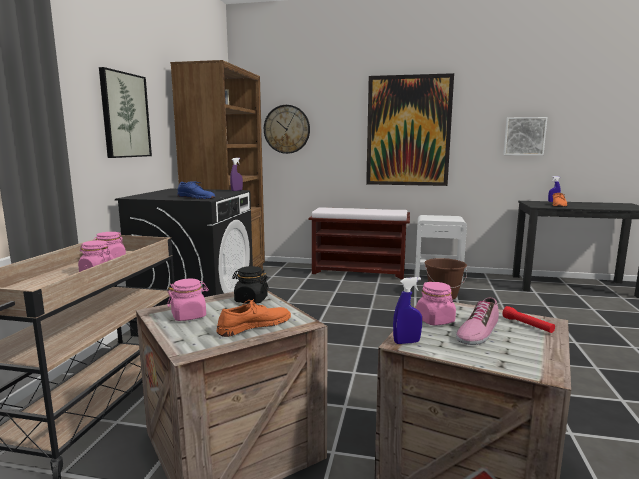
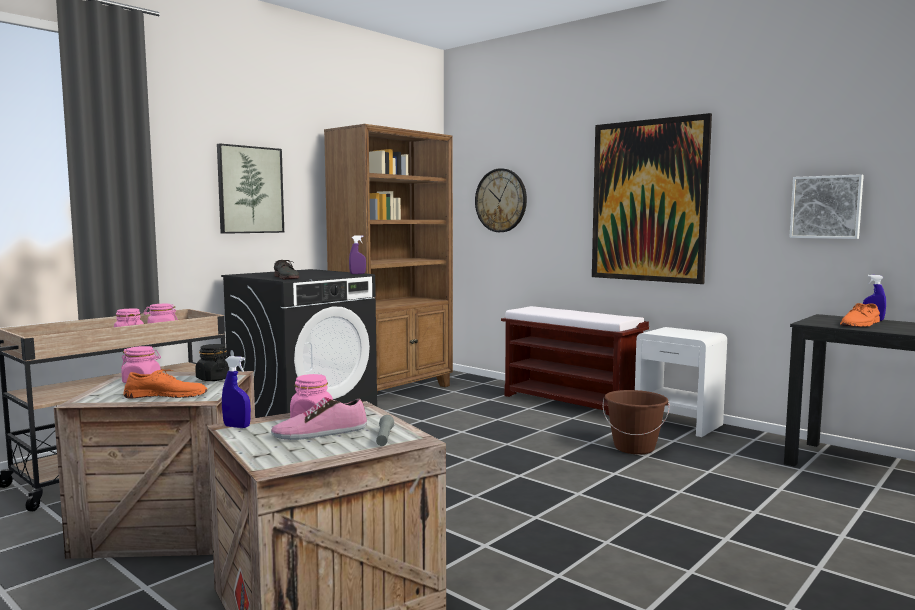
camera: 30 degrees right, 5 degrees down
(196, 197) = (287, 277): blue shoe -> grey shoe
(527, 325) = (384, 438): red flashlight -> grey flashlight

